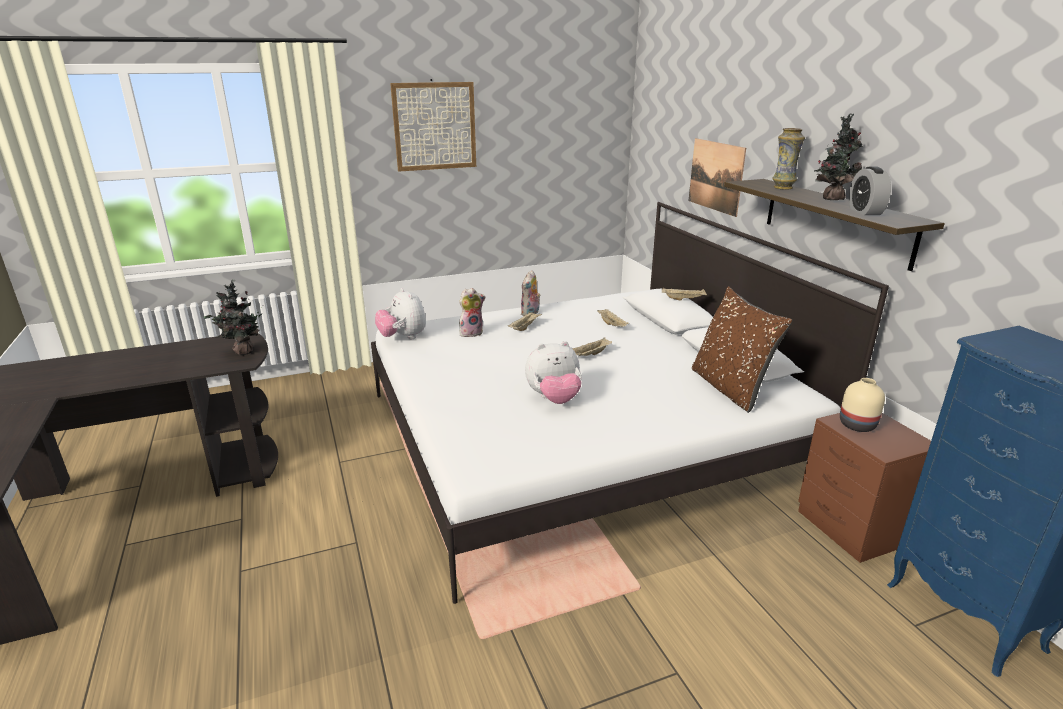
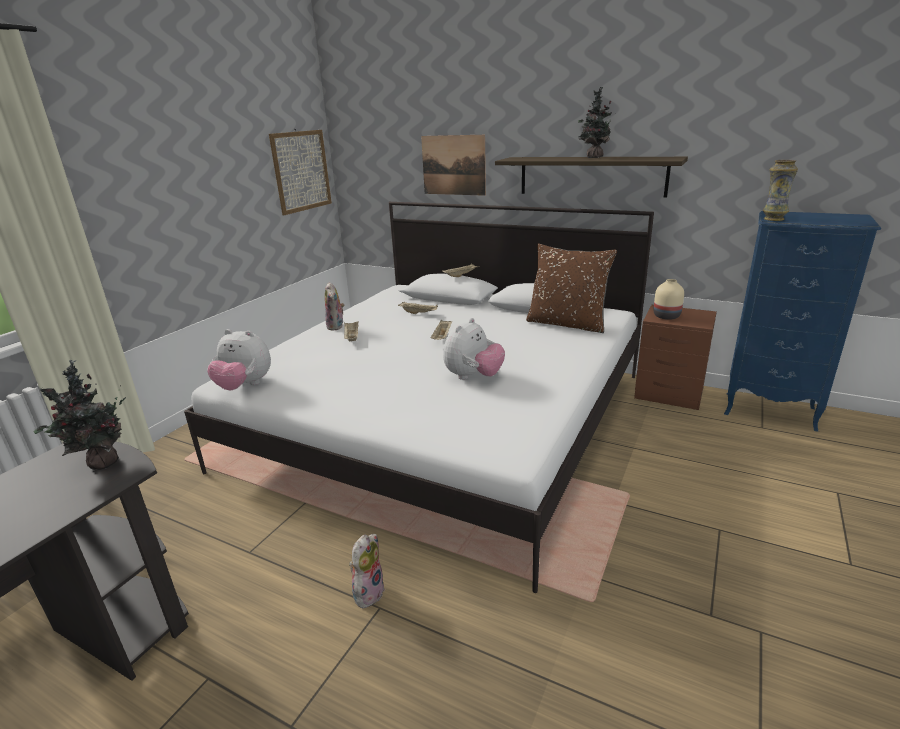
camera: 40 degrees left, 0 degrees up
(434, 125) = (158, 144): picture -> picture (301, 170)
(471, 333) = (311, 357): plush toy -> plush toy (368, 592)
(783, 187) = (543, 158): vase -> vase (773, 219)
(865, 211) = (635, 158): alarm clock -> none

